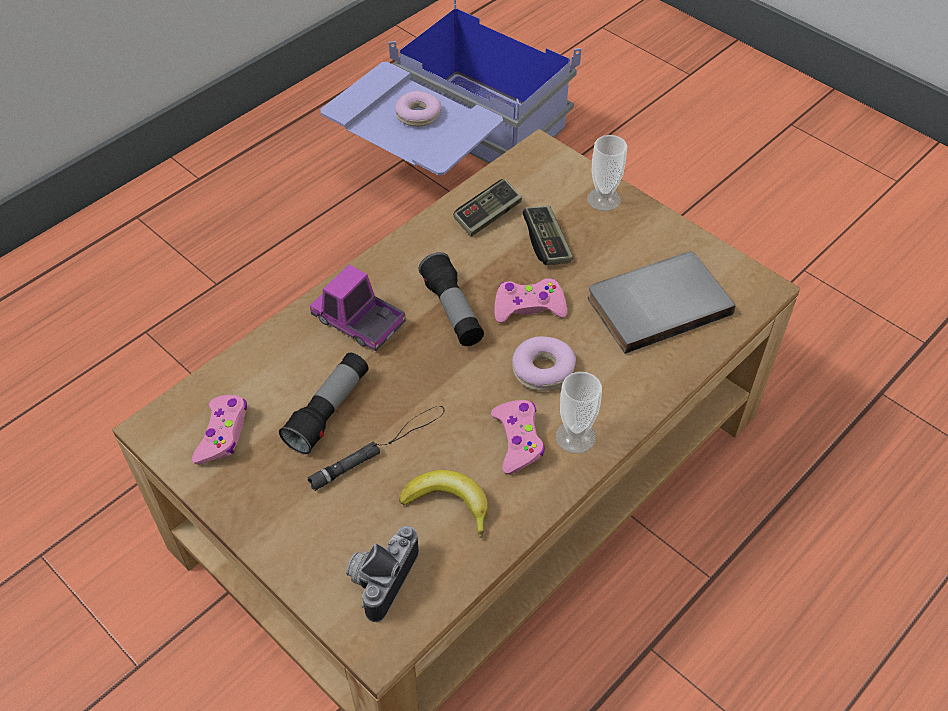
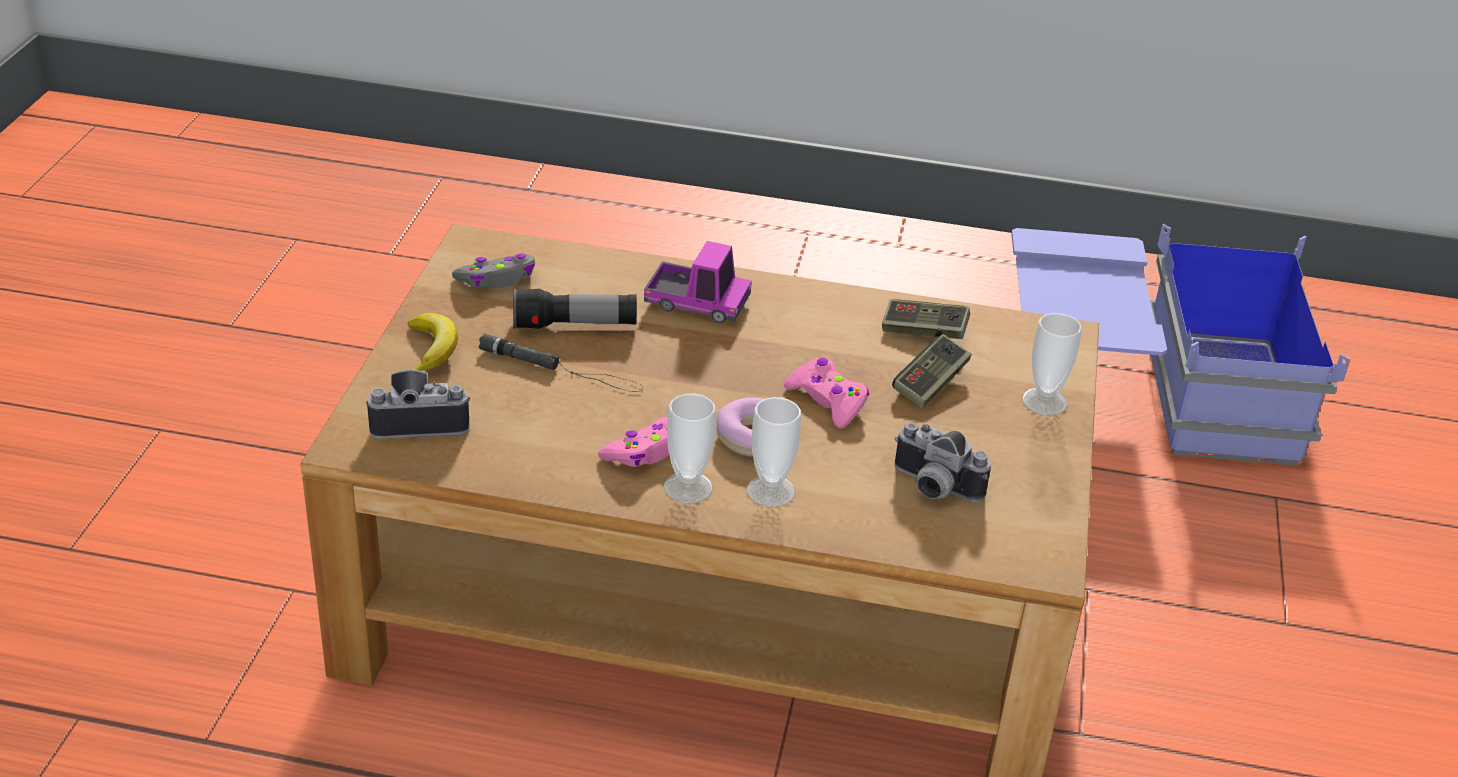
camera: 55 degrees right, 15 degrees down
(223, 434) = (497, 279): pink game controller -> grey game controller
(358, 322) = (697, 303): toy truck -> toy truck turned 105 degrees clockwise
(418, 115) = (1097, 296): donut -> none
(448, 504) = (533, 433): banana -> banana (431, 351)
(452, 311) = (770, 354): flashlight -> none
(608, 390) = (770, 491): none -> cup
(656, 302) = (932, 488): grey book -> camera

